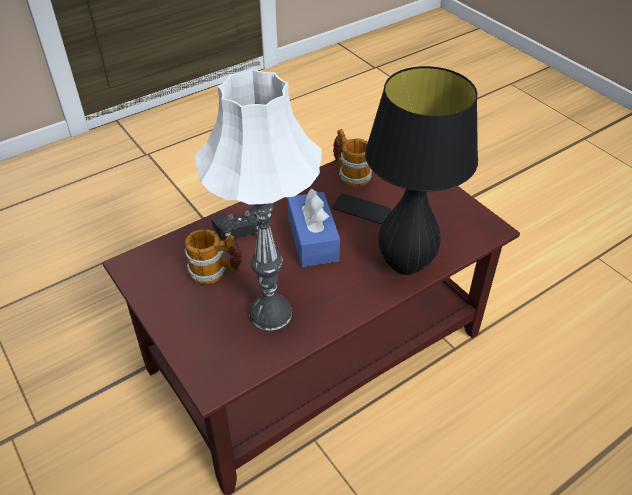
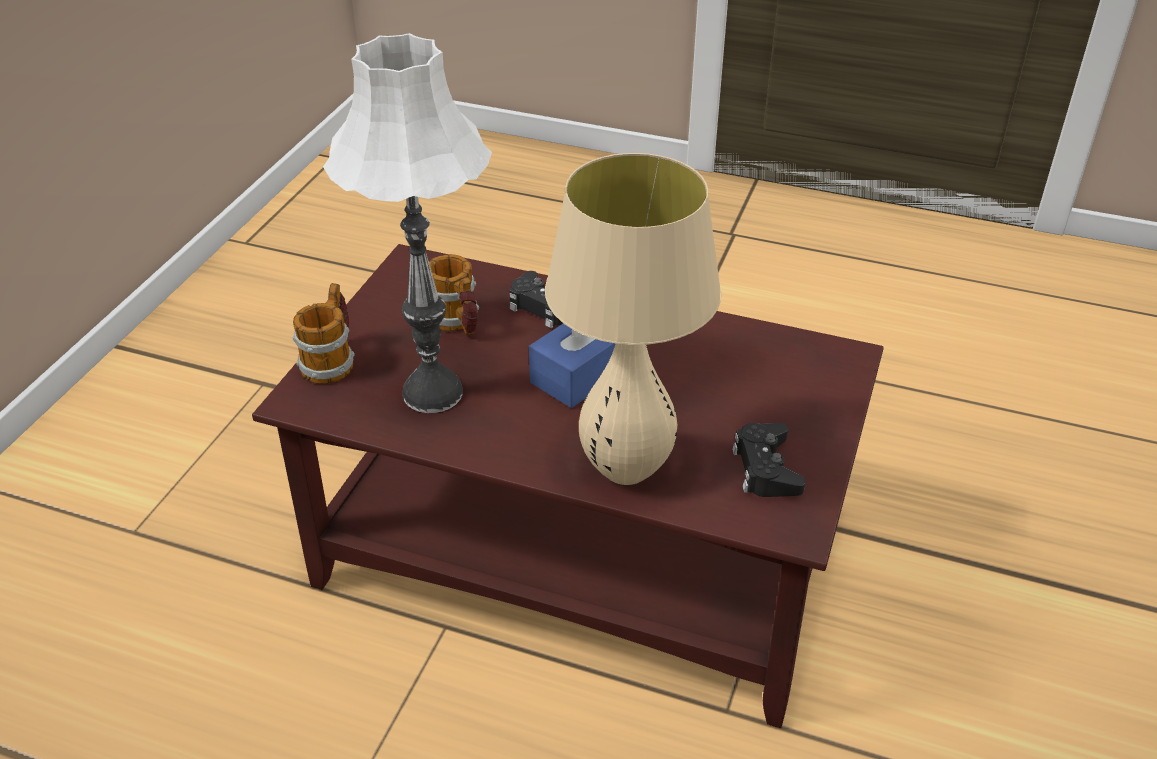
camera: 55 degrees right, 5 degrees down
(350, 174) = (749, 345): mug -> mug (332, 360)
(361, 209) = (690, 385): phone -> none
(405, 265) = (625, 470): black table lamp -> beige table lamp
(444, 216) = (766, 468): none -> black game controller

